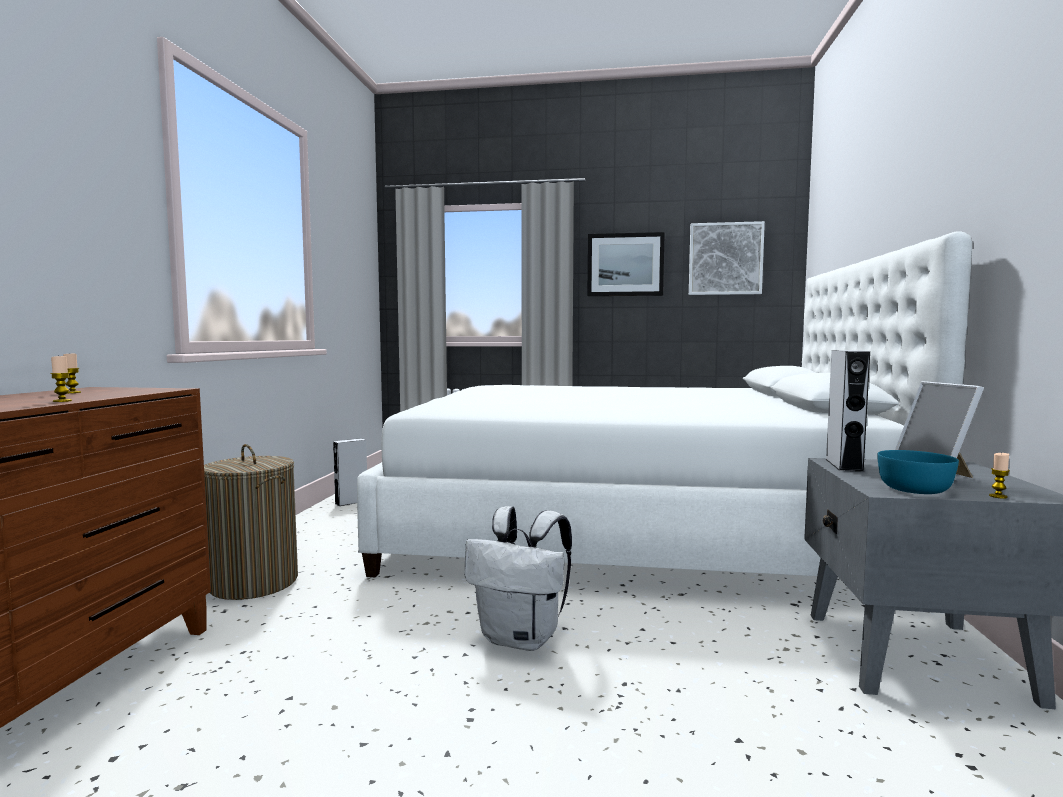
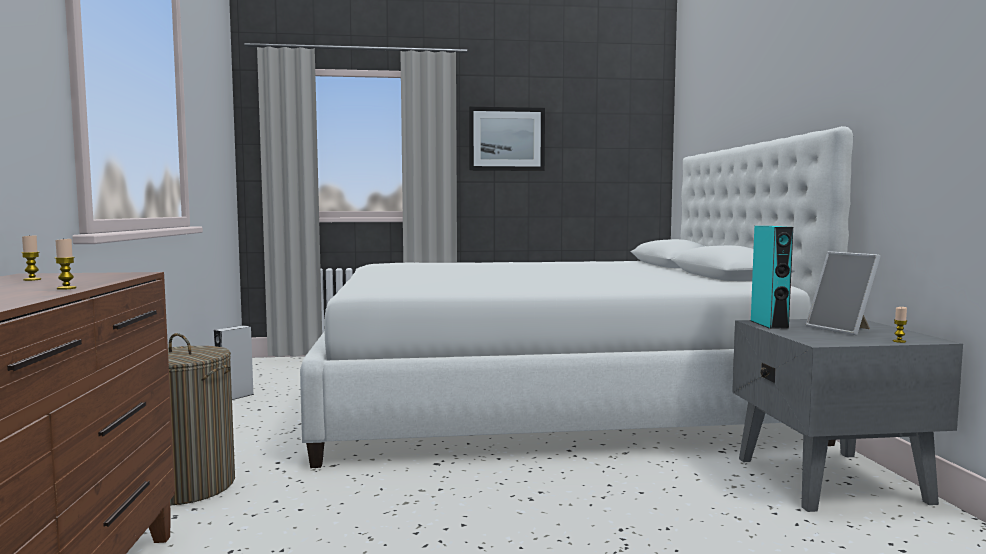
camera: 15 degrees left, 0 degrees up
(522, 638) = (507, 505): white backpack -> none
(725, 259) = (601, 136): picture -> none
(843, 465) = (769, 324): grey speaker -> turquoise speaker
(915, 489) = (840, 340): turquoise bowl -> none

